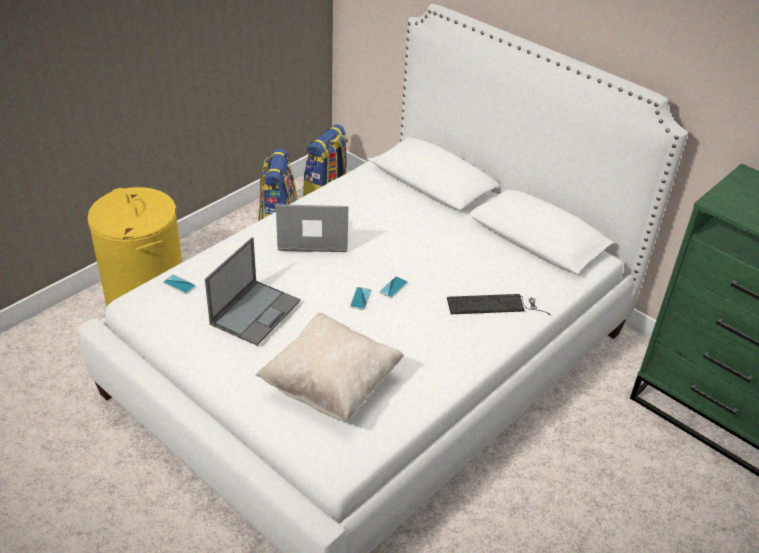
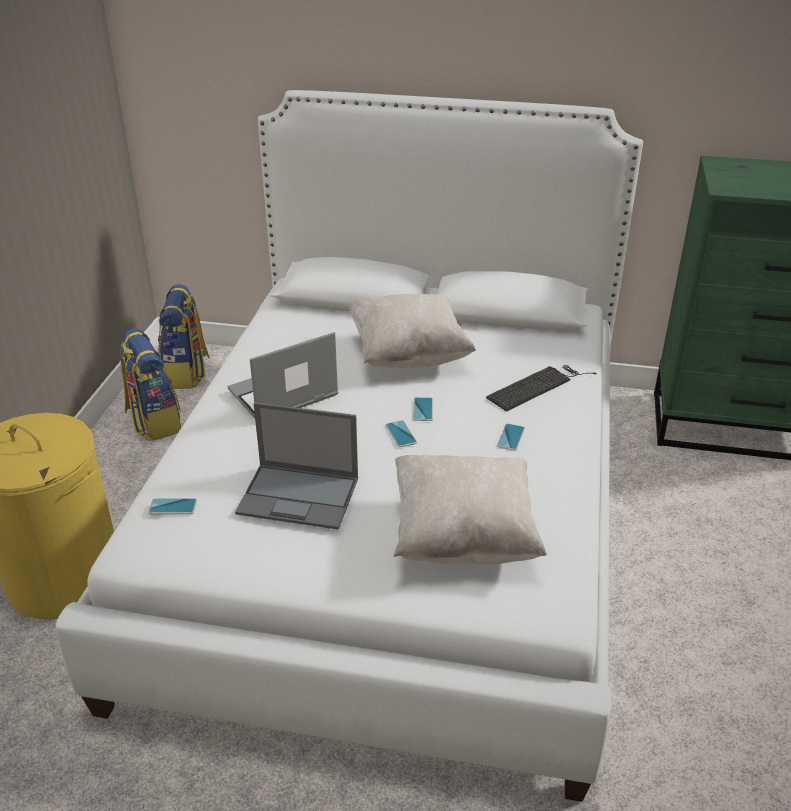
camera: 30 degrees left, 5 degrees down
(256, 311) = (300, 496): laptop -> laptop turned 105 degrees clockwise
(426, 242) = (408, 355): none -> beige pillow
(433, 334) = (511, 437): none -> phone

